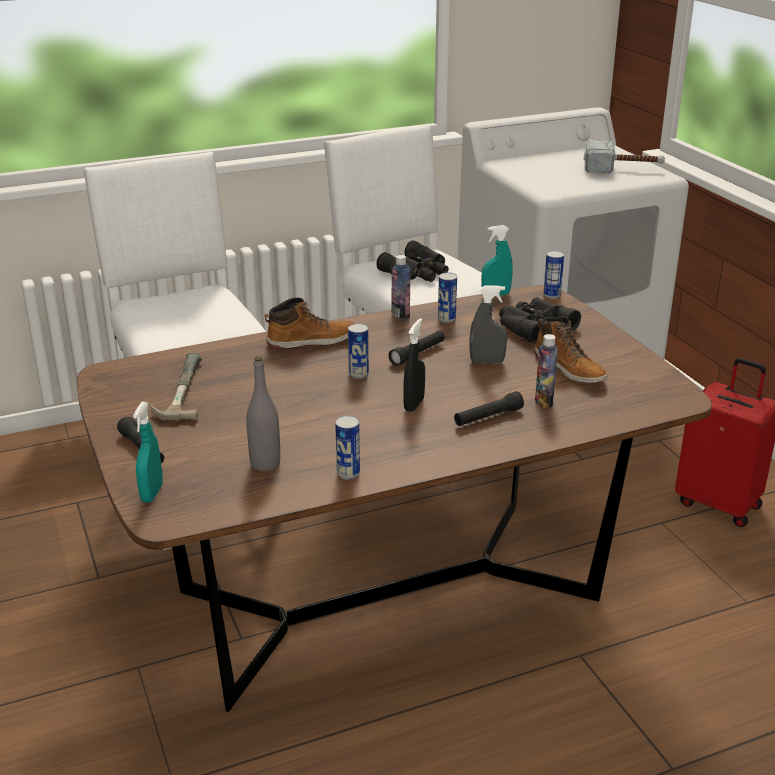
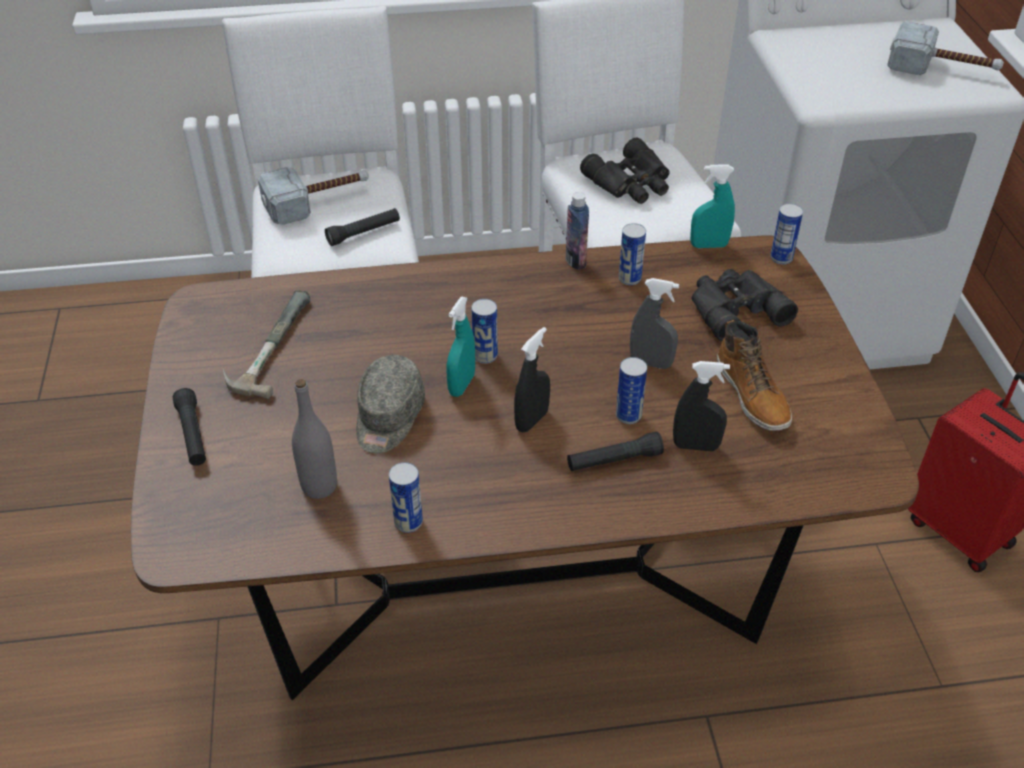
camera: 15 degrees right, 15 degrees up
(152, 493) = (176, 508): turquoise spray bottle -> turquoise spray bottle (462, 385)
(172, 308) = (318, 201): none -> hammer
(300, 418) = (388, 418): none -> grey cap
(312, 341) = (451, 289): boot -> none
(417, 354) = (570, 333): black flashlight -> black flashlight (363, 233)
(485, 392) = (628, 415): none -> can
(544, 401) = (696, 446): bottle -> black spray bottle

